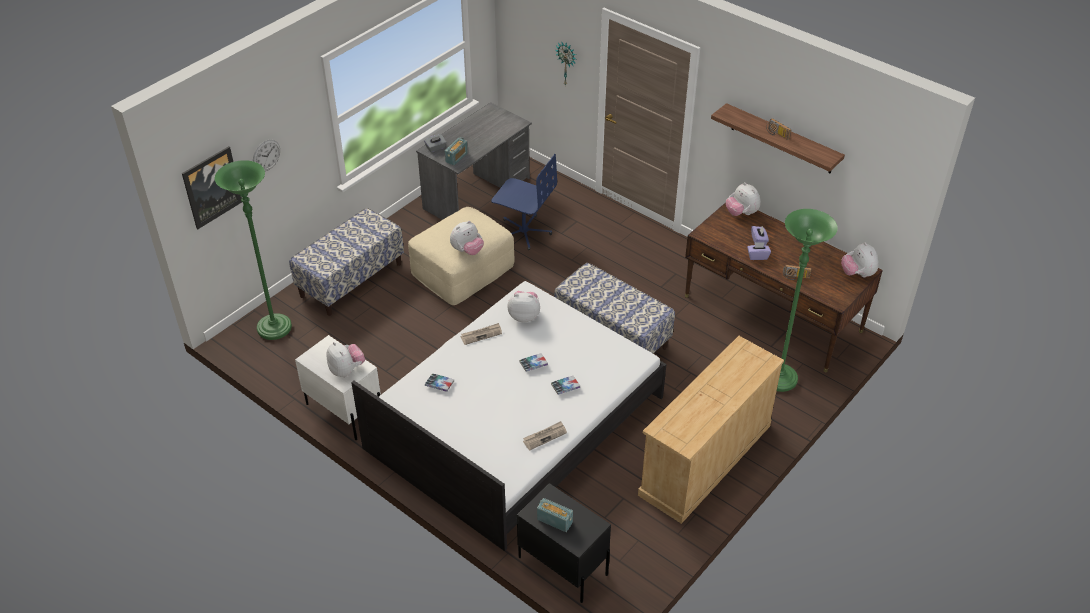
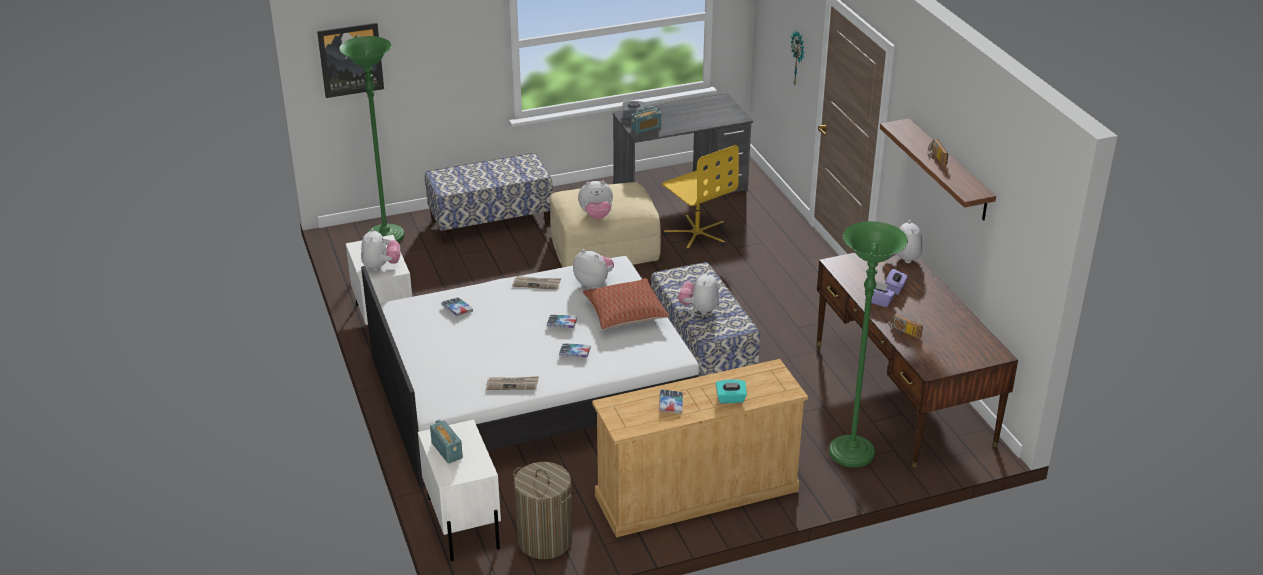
camera: 30 degrees right, 10 degrees down
(266, 155) = (422, 50): wall clock -> none
(524, 232) = (697, 235): blue office chair -> yellow office chair
(562, 565) = (463, 522): black nightstand -> white nightstand
(571, 335) = (625, 313): none -> pillow
(634, 551) = (544, 540): none -> laundry basket
(700, 408) = (671, 404): none -> book
(736, 385) = (730, 399): none -> turquoise tissue box
(857, 274) = (982, 353): plush toy -> plush toy (699, 309)

